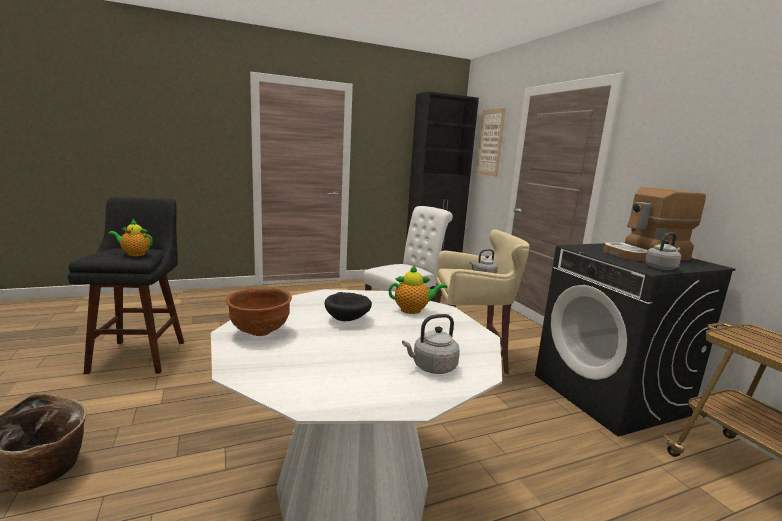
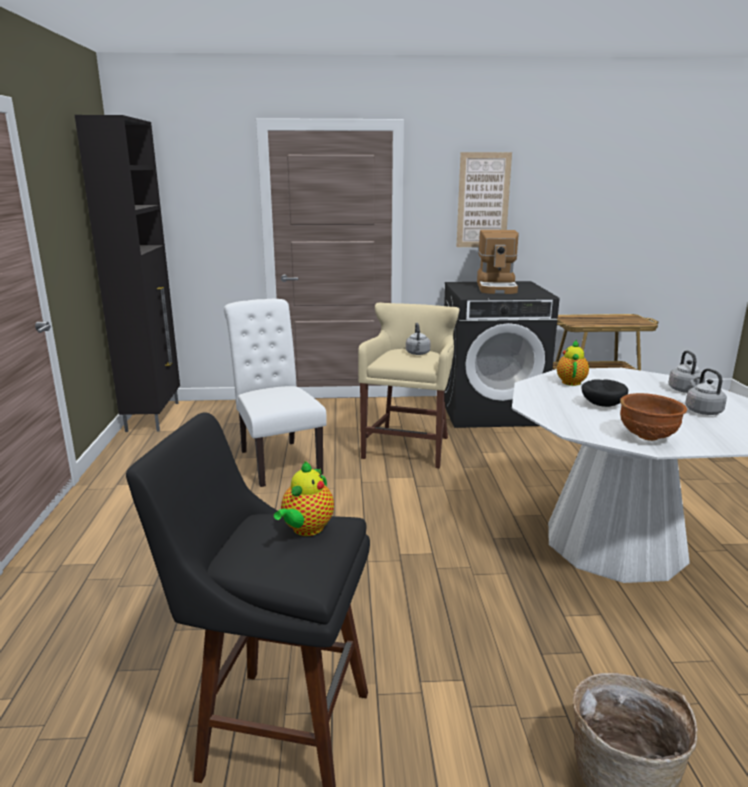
camera: 70 degrees left, 5 degrees up
(490, 142) = (197, 192): picture -> picture (483, 200)
(661, 268) = (537, 292): grey kettle -> grey kettle (702, 411)

